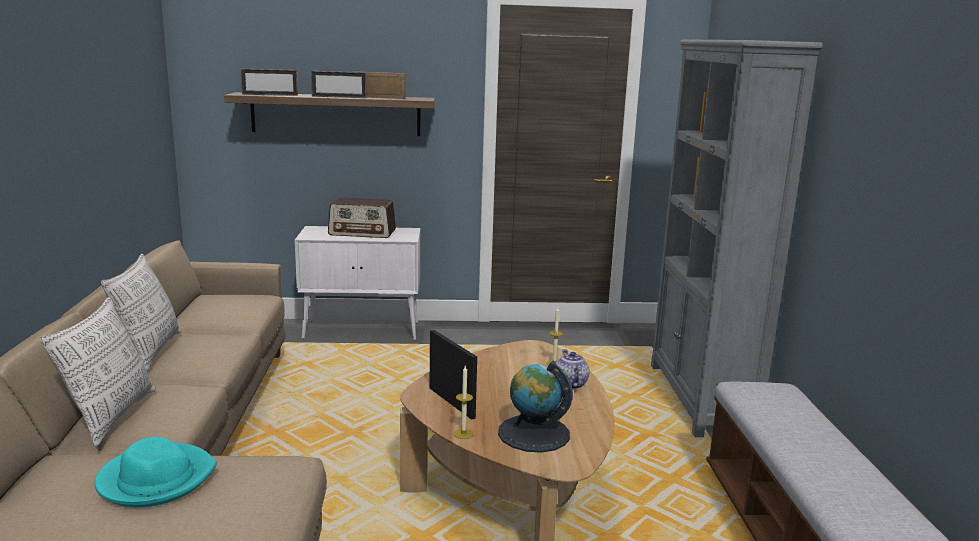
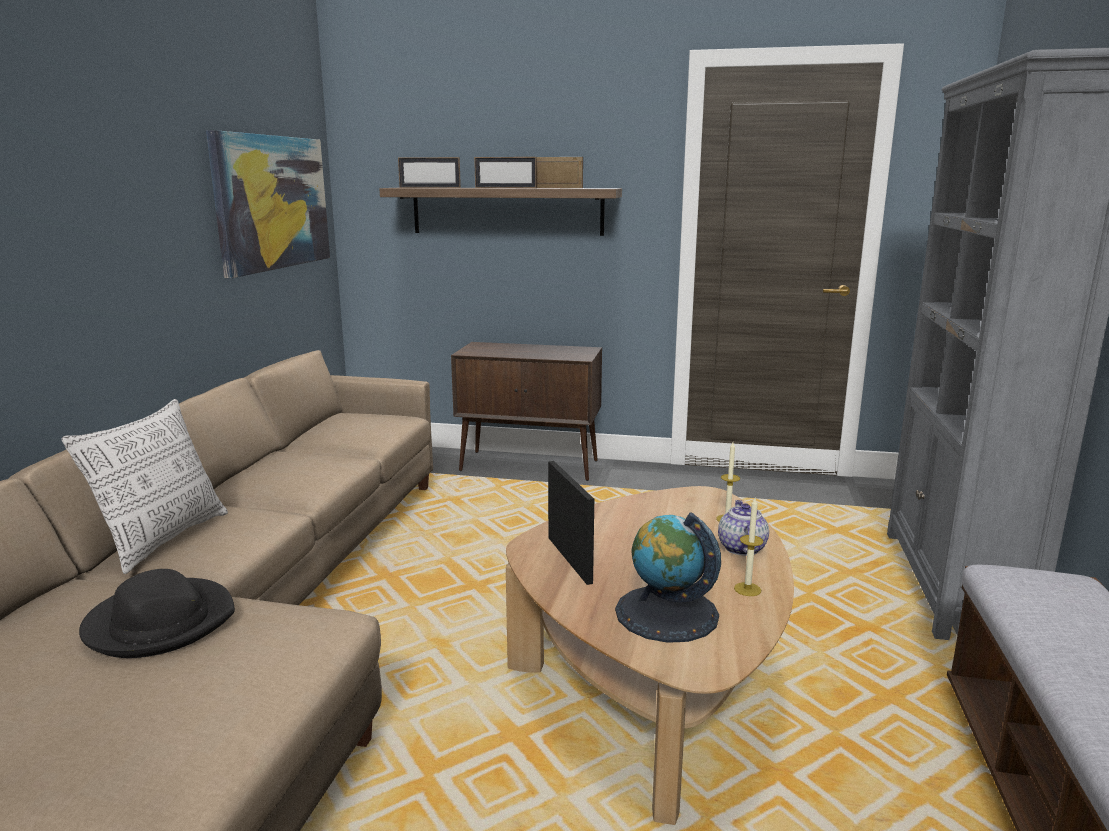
camera: 15 degrees right, 0 degrees up
(131, 110) = (272, 202): none -> picture
(150, 351) = (250, 469): pillow -> none
(156, 479) = (160, 622): turquoise hat -> black hat
(362, 232) = (531, 350): radio -> none
(363, 330) = (530, 466): white cabinet -> brown cabinet
(463, 434) = (568, 603): candle -> candle (747, 589)

